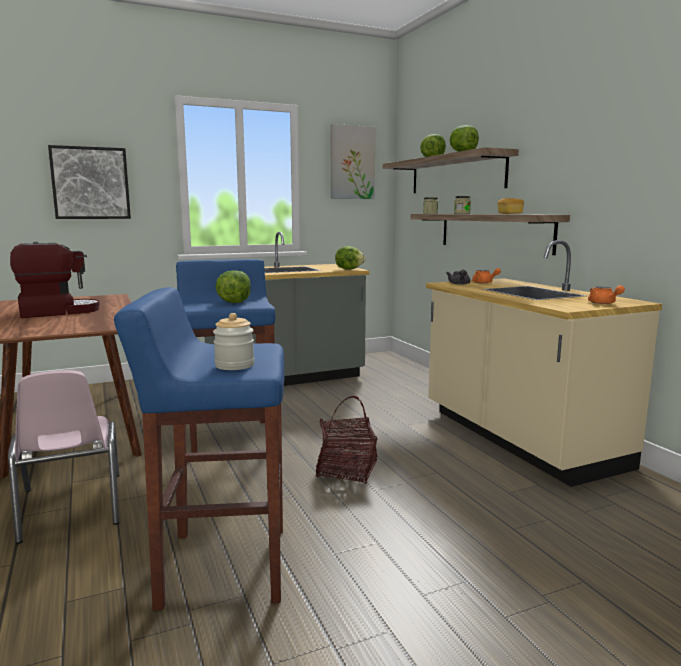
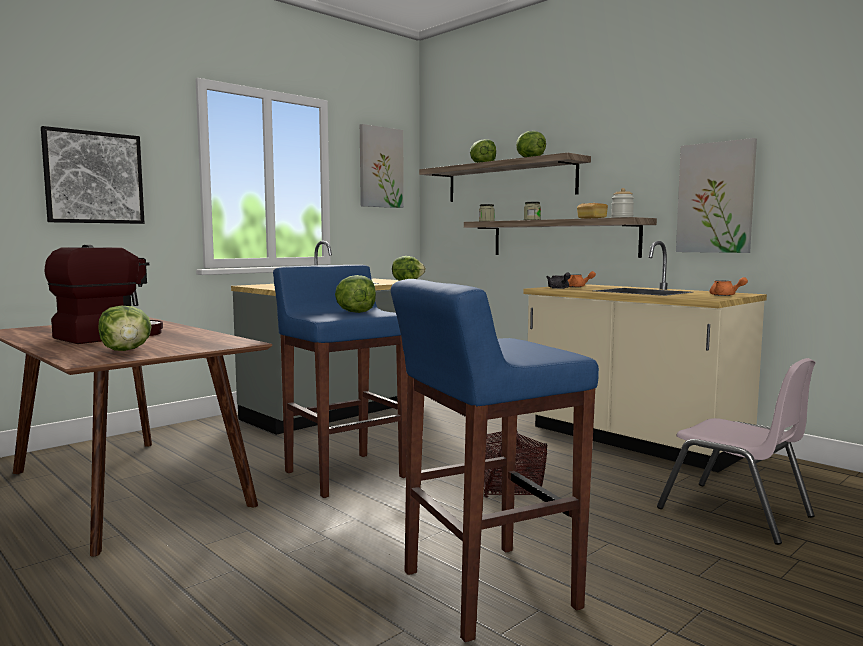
camera: 20 degrees left, 5 degrees down
(34, 327) = (126, 350): none -> lettuce
(70, 507) = (236, 569): pink chair -> pink chair (735, 513)
(234, 365) = (533, 353): jar -> jar (622, 217)
(623, 194) = (715, 198): none -> picture

